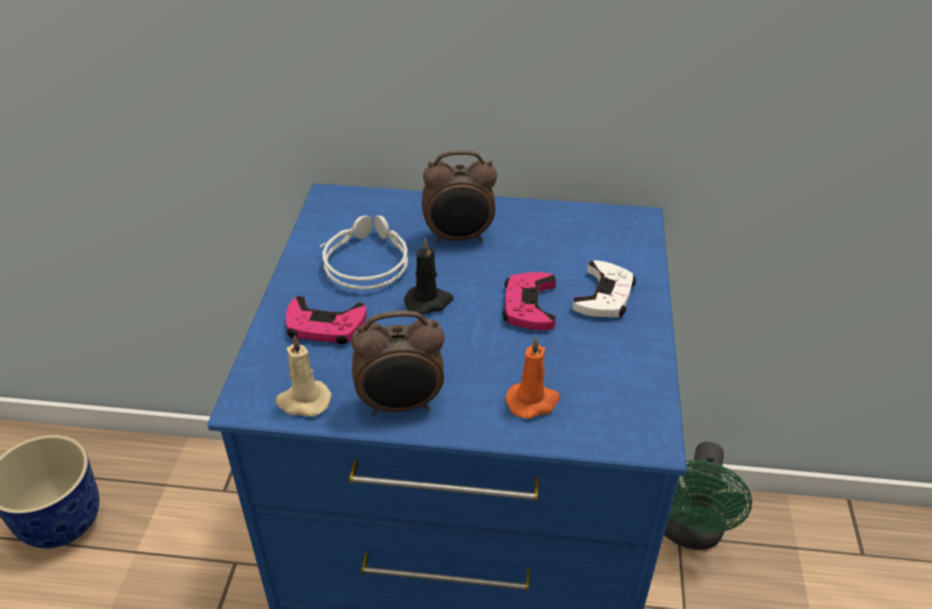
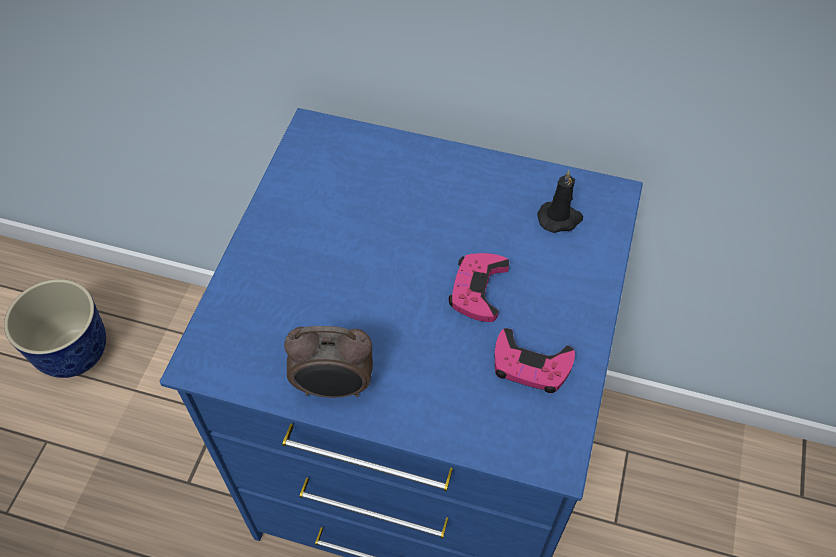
camera: 10 degrees right, 15 degrees up
(303, 401) = (246, 370): beige candle -> none
(324, 326) = (280, 287): pink game controller -> pink game controller (530, 365)
(364, 260) = (330, 213): grey headphones -> none
(429, 301) = (383, 271): black candle -> black candle (560, 218)
(459, 238) = (427, 196): alarm clock -> none
(533, 401) = (456, 402): orange candle -> none
(604, 296) = (555, 287): white game controller -> none
(689, 532) = (639, 449): green fan -> none

